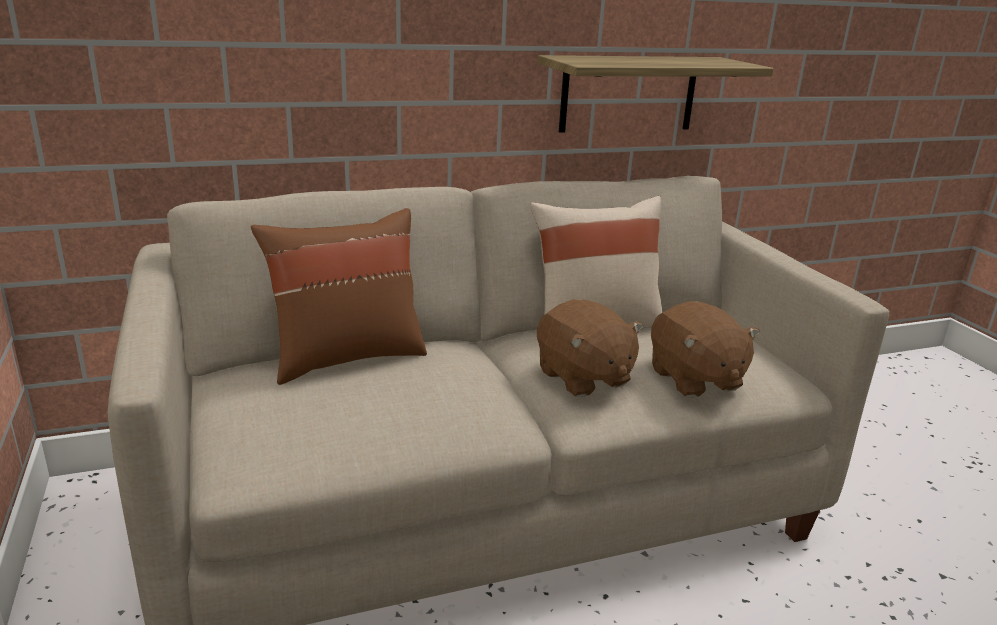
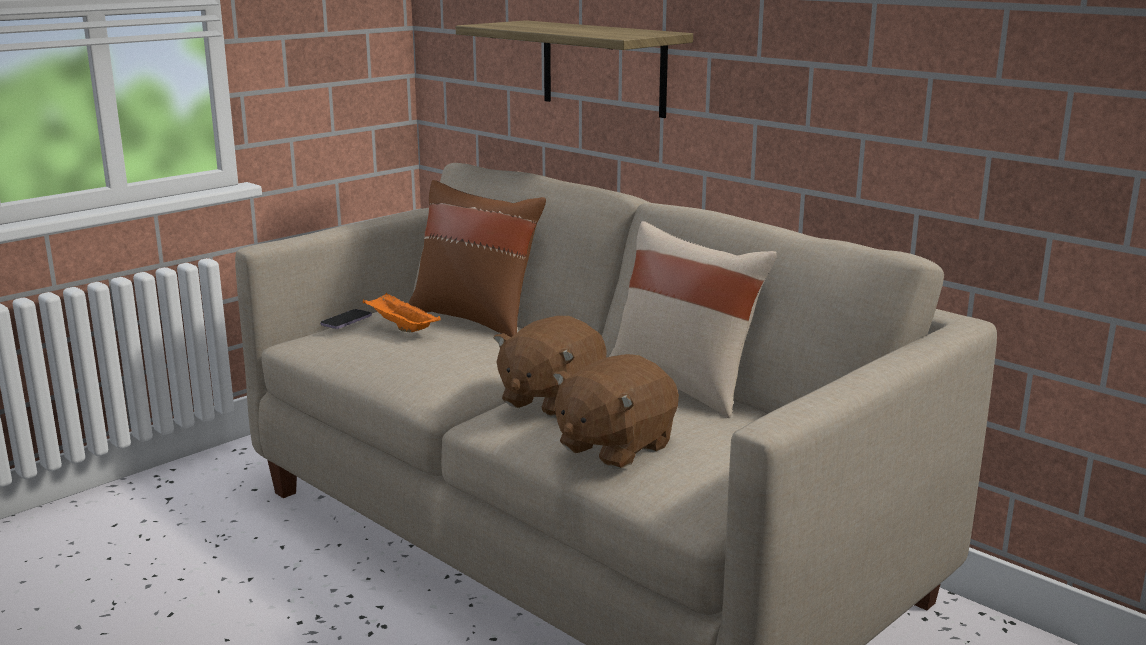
camera: 65 degrees right, 5 degrees down
(238, 426) = (346, 321): none -> phone
(329, 397) = (400, 327): none -> orange tray
(628, 94) = (903, 132): shelf -> shelf (603, 68)

